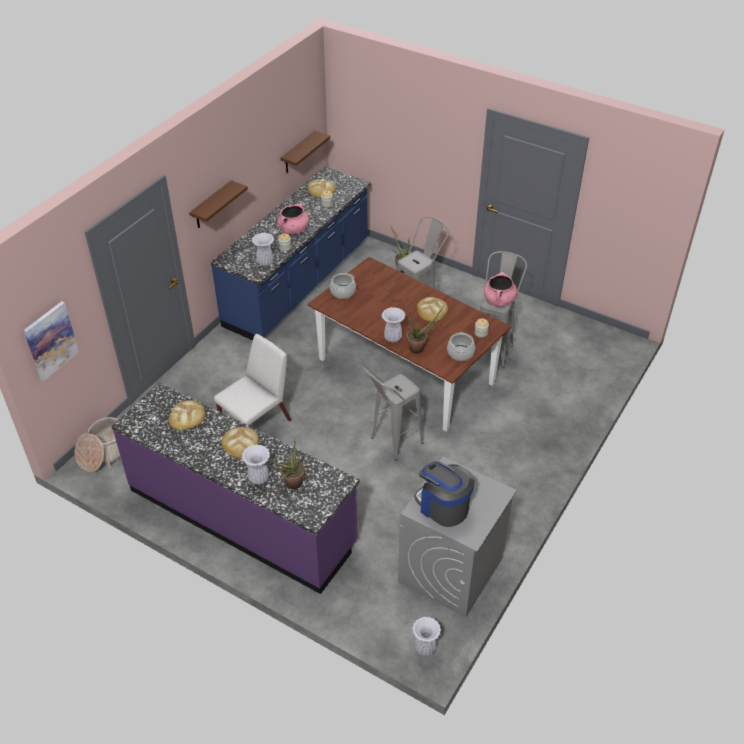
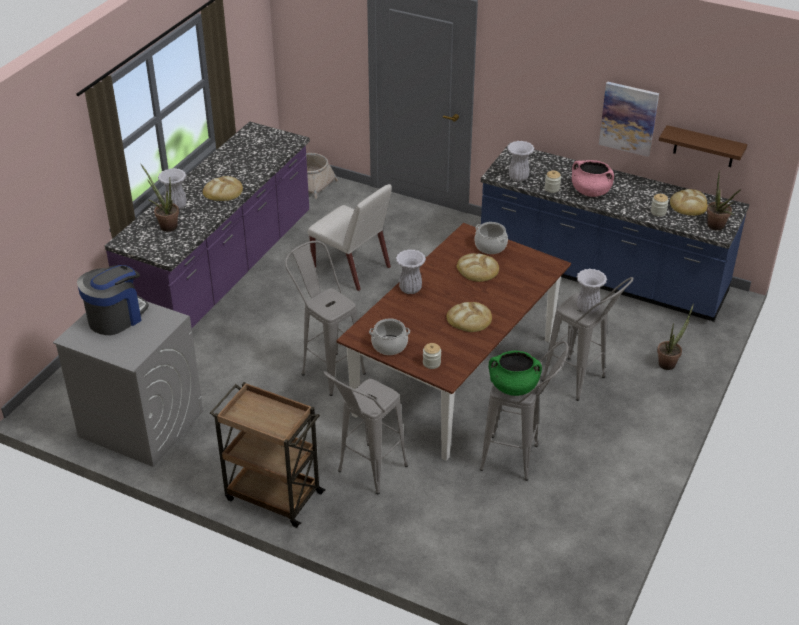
camera: 85 degrees right, 5 degrees down
(51, 340) = (305, 41): picture -> picture (628, 118)
(187, 417) = (260, 158): bread -> bread (477, 270)
(211, 206) = (534, 87): brown shelf -> none
(419, 348) = (394, 311): potted plant -> potted plant (717, 228)
(425, 648) = (46, 407): white vase -> white vase (587, 309)
(499, 301) = (513, 387): pink cooking pot -> green cooking pot
(509, 426) = (366, 475): none -> grey stool
(531, 480) = (272, 495): none -> brown cart

